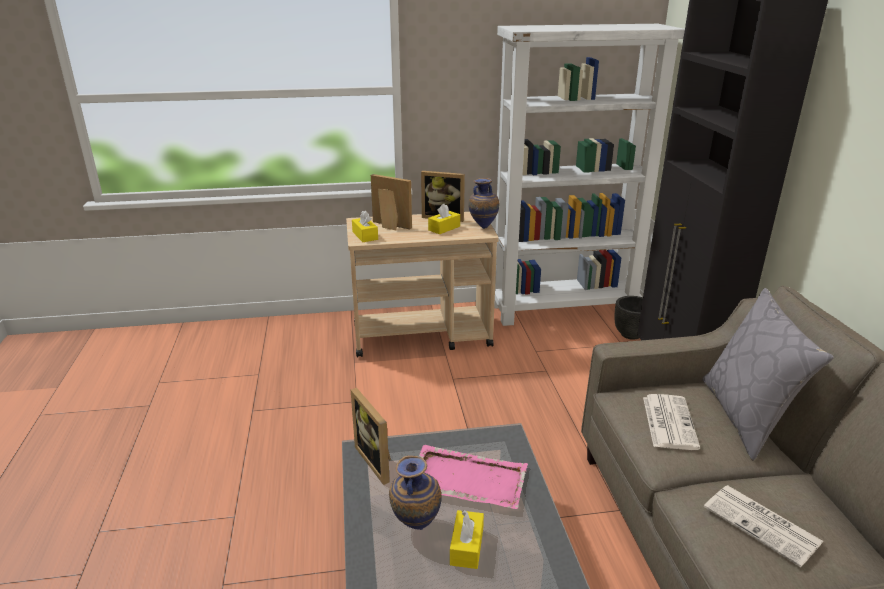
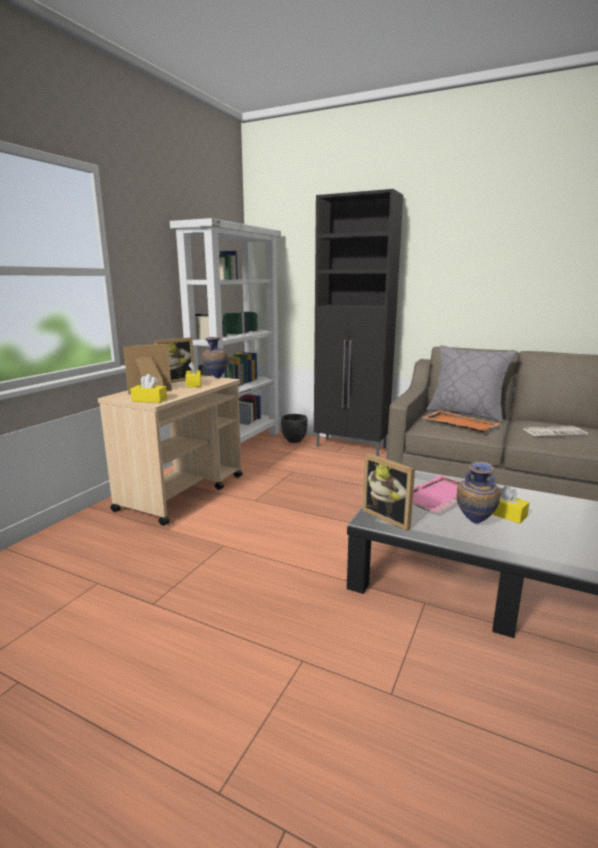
camera: 55 degrees left, 10 degrees down
(378, 461) = (389, 517): picture frame -> picture frame turned 45 degrees clockwise
(668, 421) = (459, 423): newspaper -> orange tray

